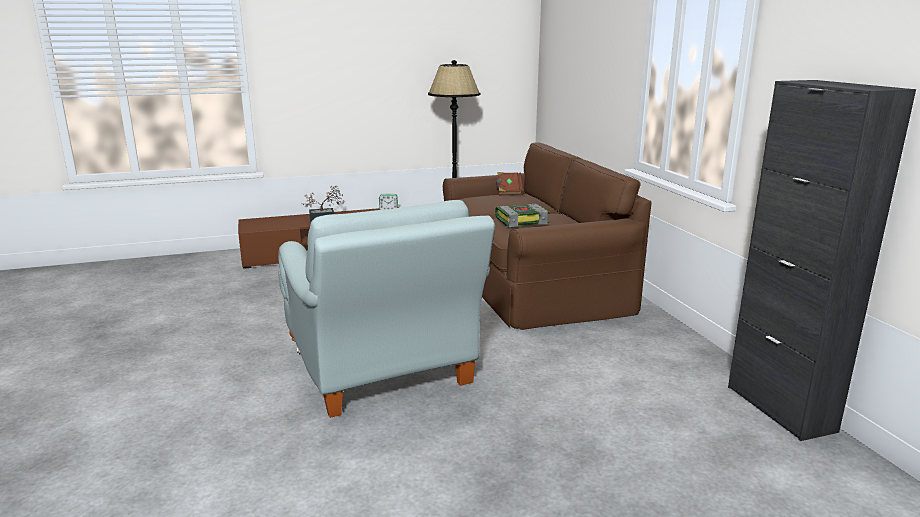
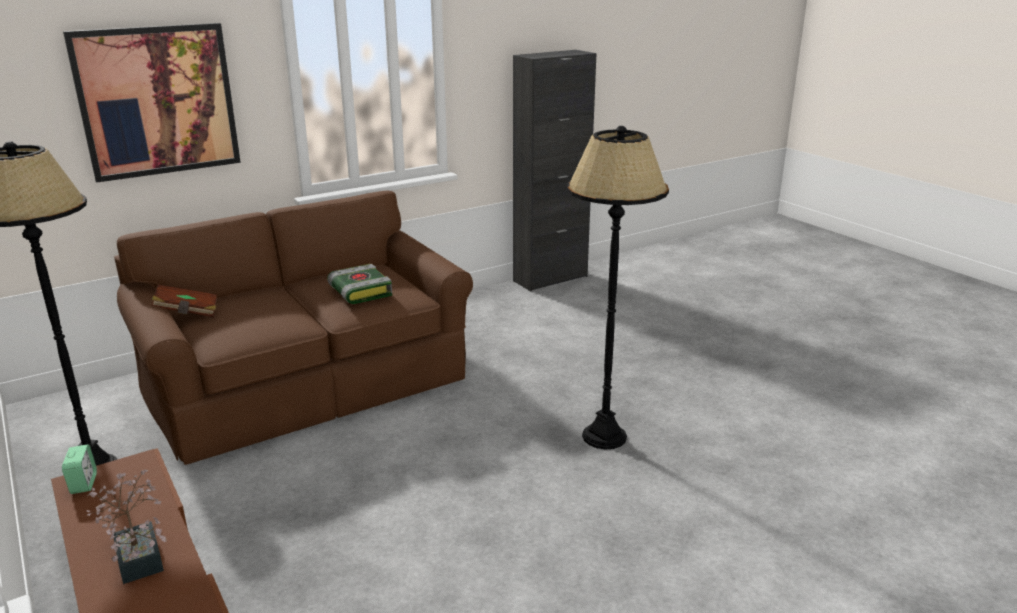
camera: 105 degrees left, 5 degrees up
(382, 372) = (604, 437): grey armchair -> black floor lamp
(592, 69) = (157, 101): none -> picture

